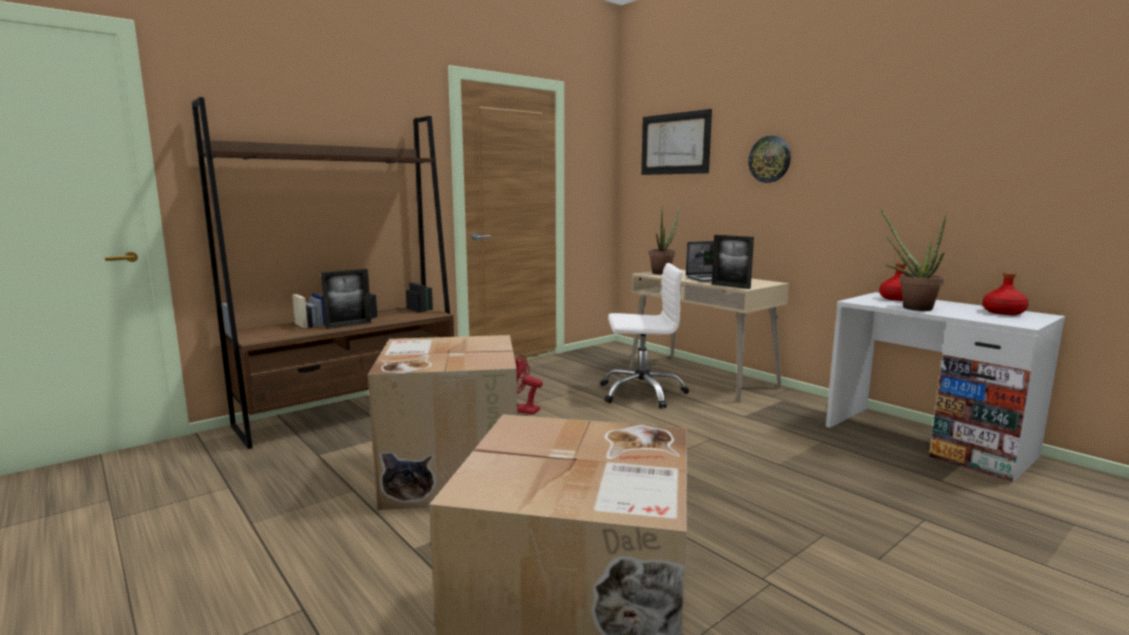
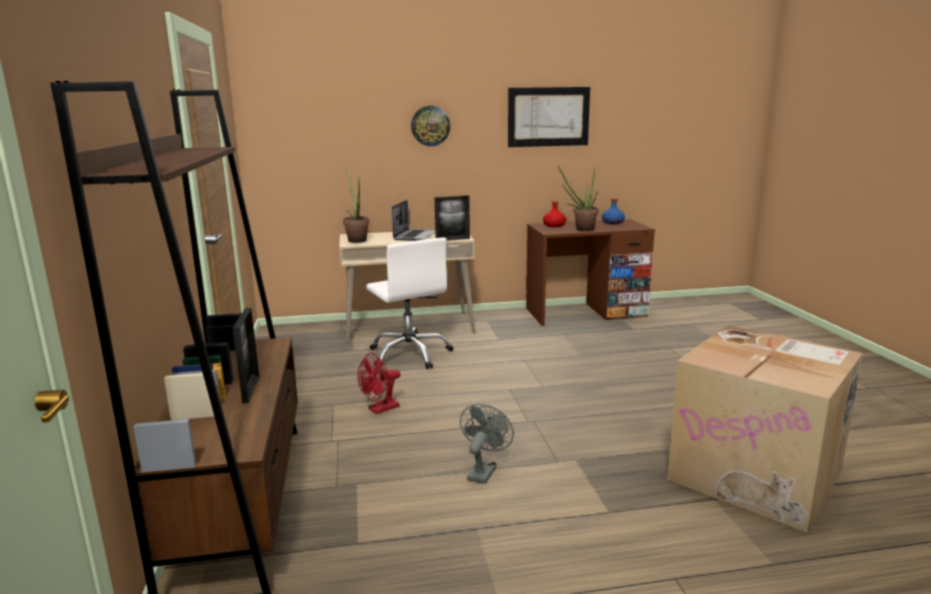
camera: 60 degrees left, 5 degrees up
(450, 472) = (483, 471): cardboard box -> grey fan
(641, 393) = (410, 354): white office chair -> white office chair turned 120 degrees clockwise
(674, 144) = (320, 108): picture -> picture (548, 117)
(927, 440) = (585, 312): white desk -> brown desk
(1003, 312) = (613, 223): red bottle -> blue bottle

